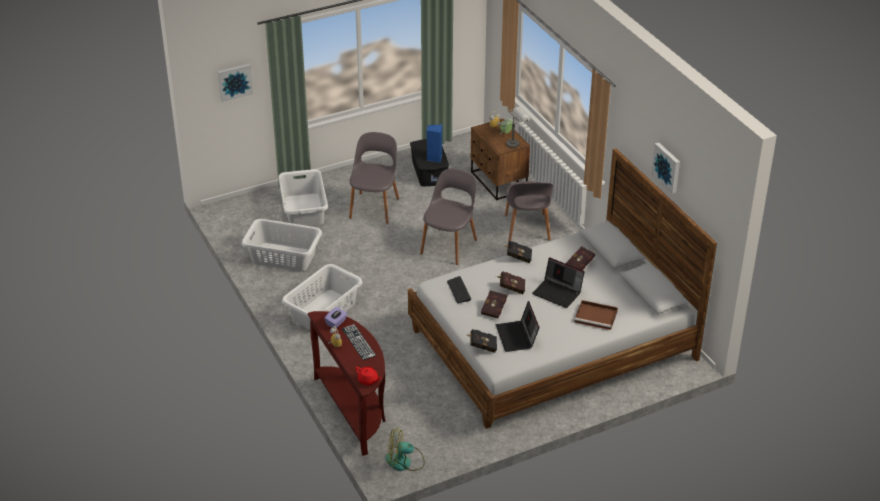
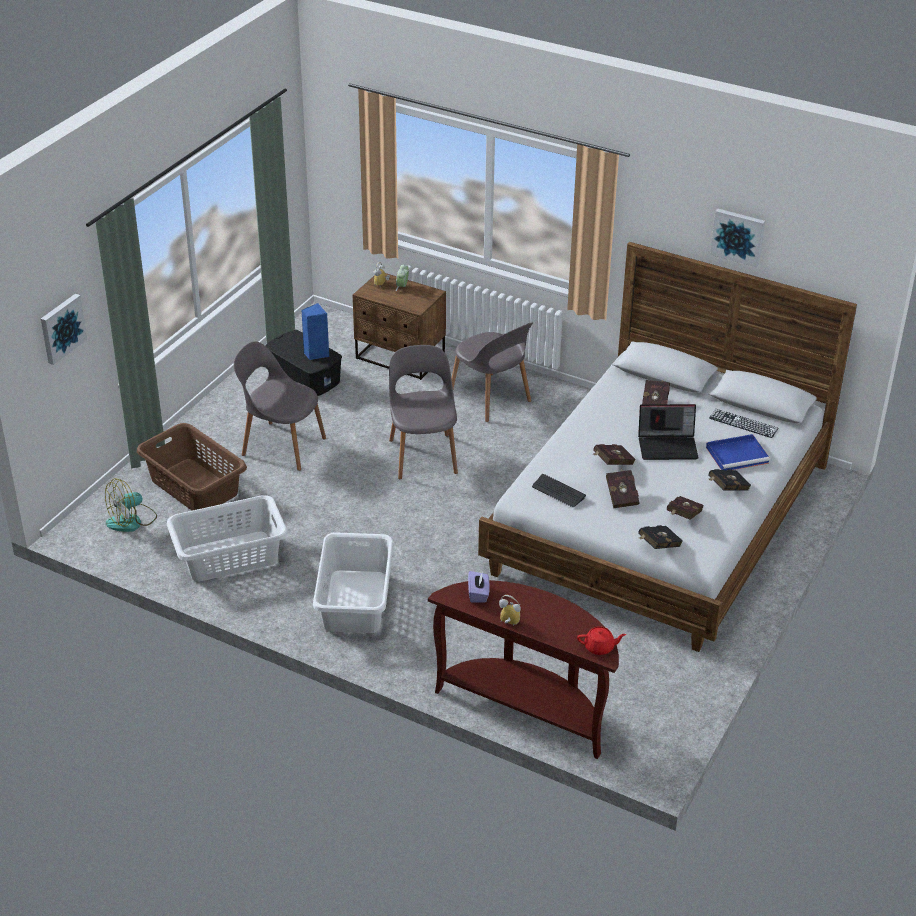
camera: 35 degrees left, 0 degrees up
(304, 210) = (194, 486): white laundry basket -> brown laundry basket
(358, 342) = (533, 605): keyboard -> keyboard (743, 423)
(374, 207) = (281, 445): grey chair -> grey chair turned 45 degrees counterclockwise
(404, 462) = (653, 740): fan -> fan (132, 521)
(516, 142) = (427, 293): grey table lamp -> none
(517, 337) = (682, 517): laptop -> red book
(518, 257) = (577, 424): black book -> black book (726, 488)
(596, 316) = (738, 455): brown tray -> blue tray

